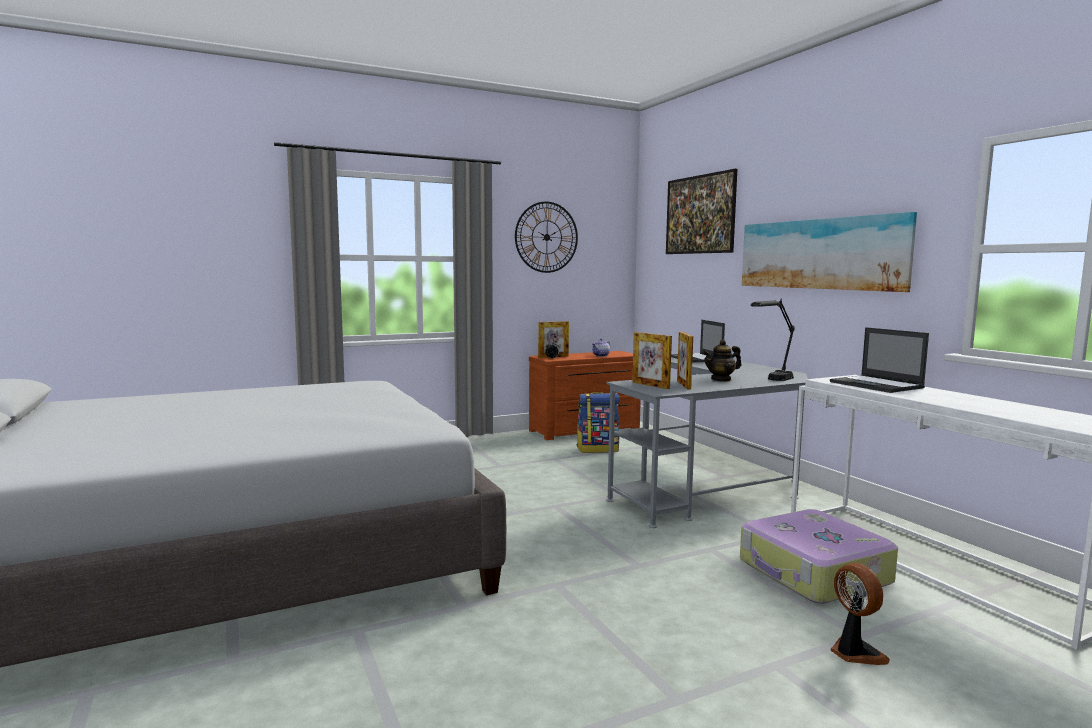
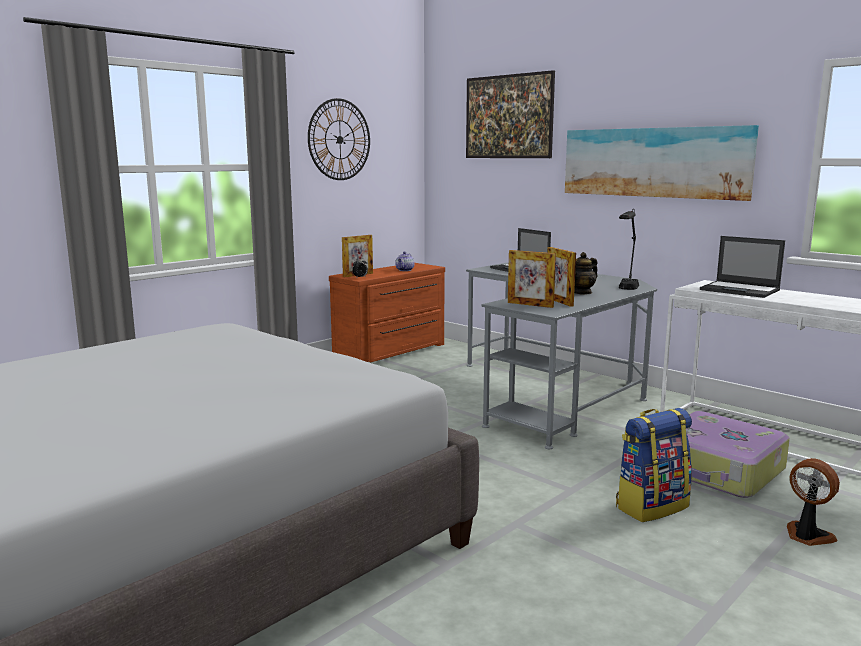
camera: 20 degrees left, 5 degrees up
(597, 449) = (423, 372): backpack -> backpack (651, 506)

